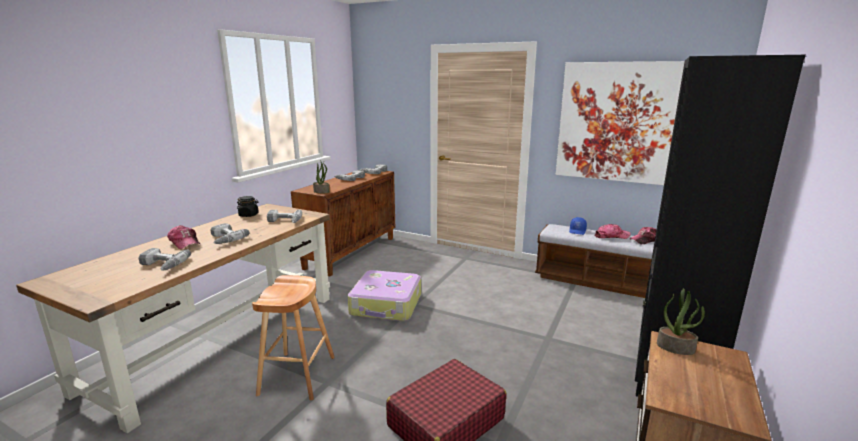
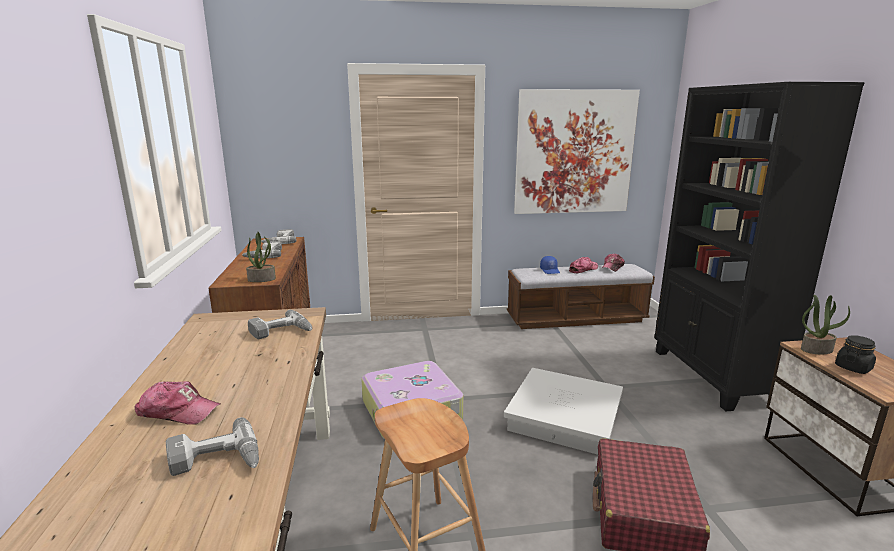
camera: 35 degrees left, 0 degrees up
(224, 239) = (239, 384): power drill -> none
(249, 215) = (201, 338): black jar -> black jar (853, 368)
(481, 345) = (565, 417): none -> white storage box

